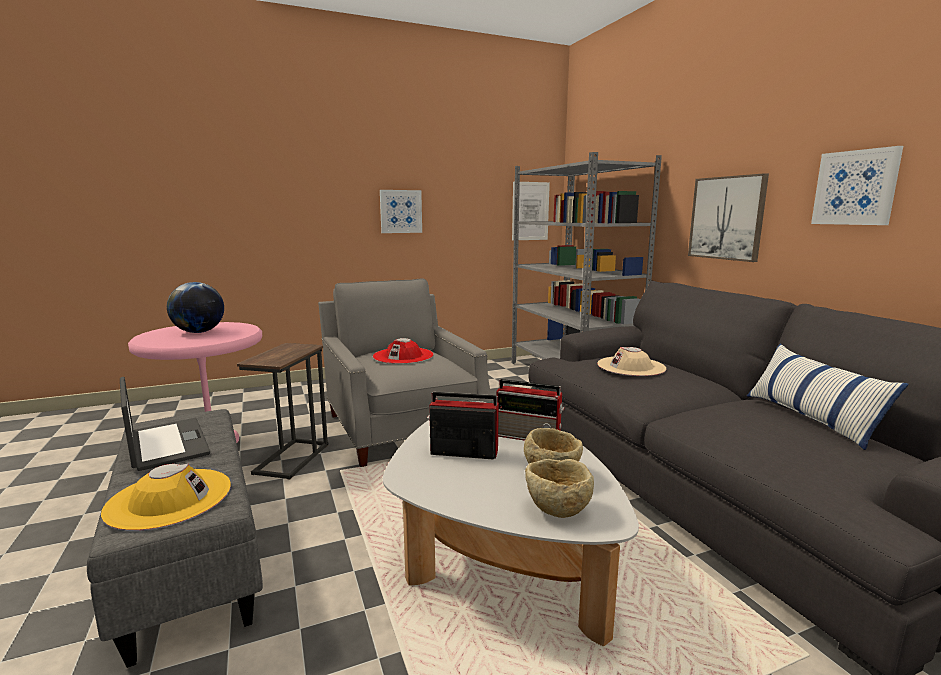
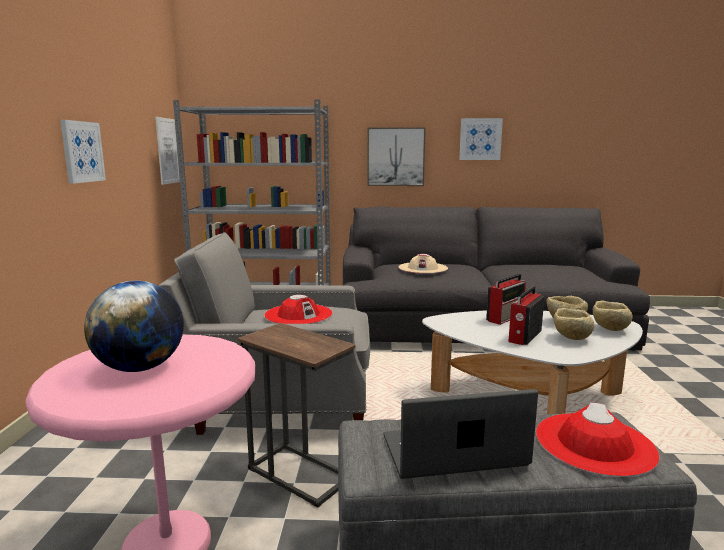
camera: 65 degrees left, 0 degrees up
(169, 498) = (594, 443): yellow hat -> red hat
(482, 480) = (571, 338): none -> beige bowl
(810, 418) = (532, 264): pillow -> none

